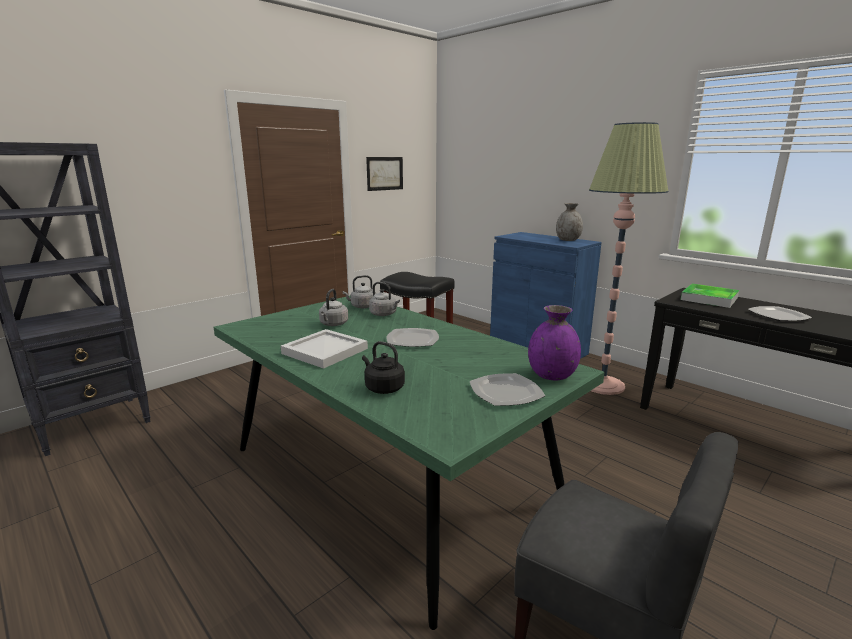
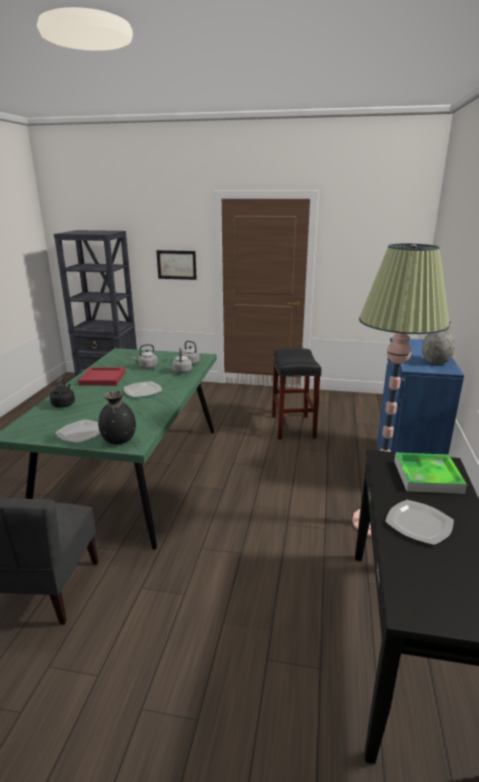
camera: 55 degrees right, 5 degrees up
(325, 351) = (102, 378): white tray -> red tray
(384, 173) = (356, 255): picture -> picture (176, 265)
(552, 375) = (119, 440): purple vase -> black vase

